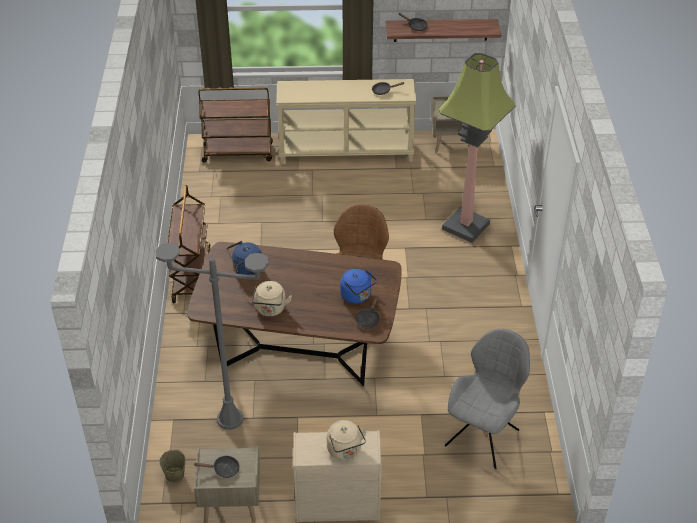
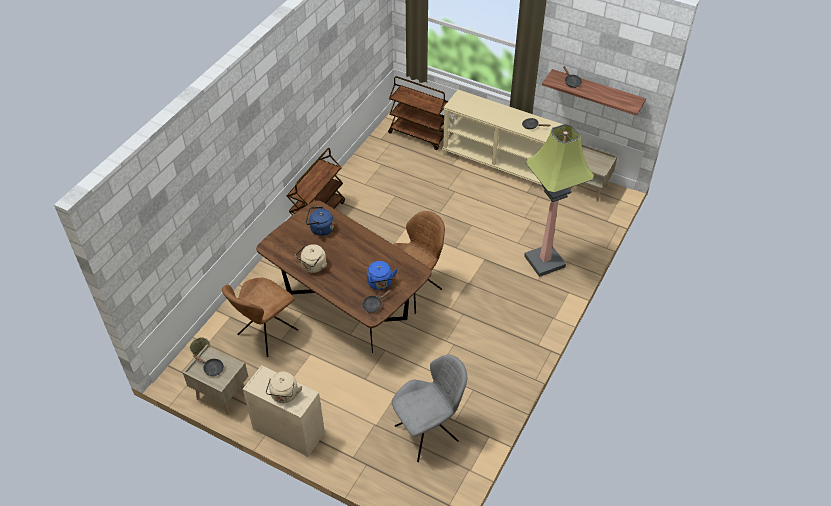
camera: 30 degrees right, 5 degrees up
(230, 419) = (266, 334): grey floor lamp -> brown chair

